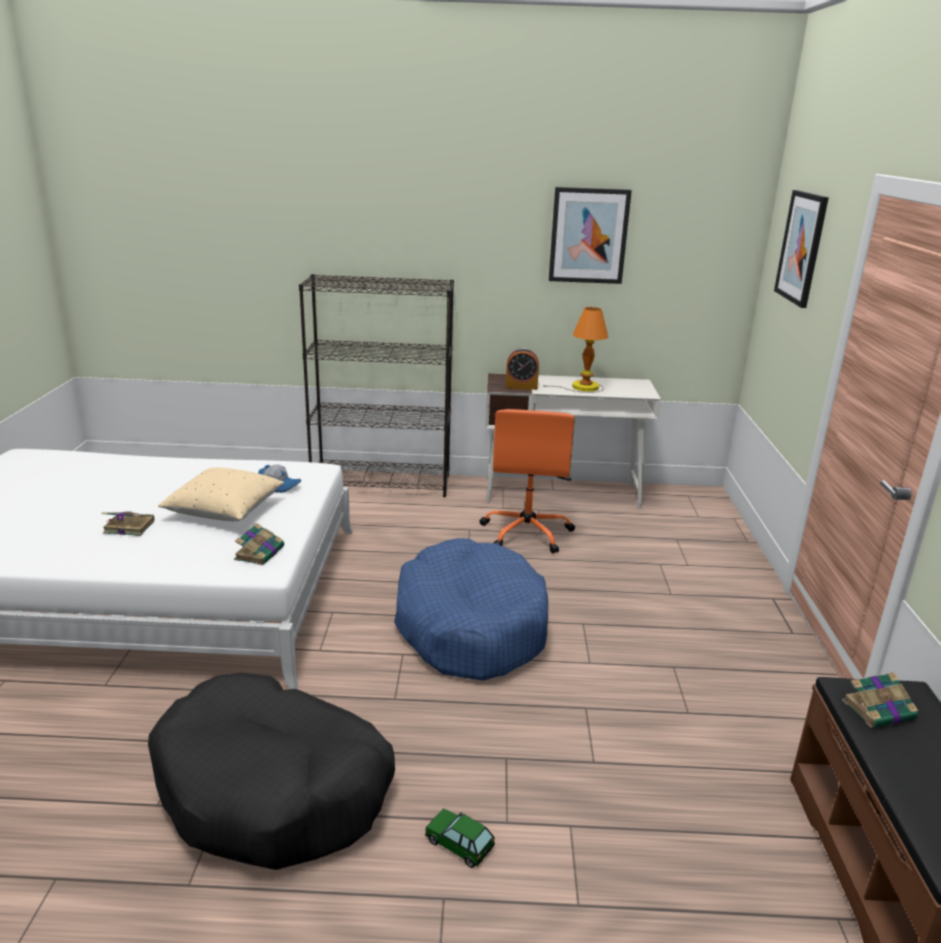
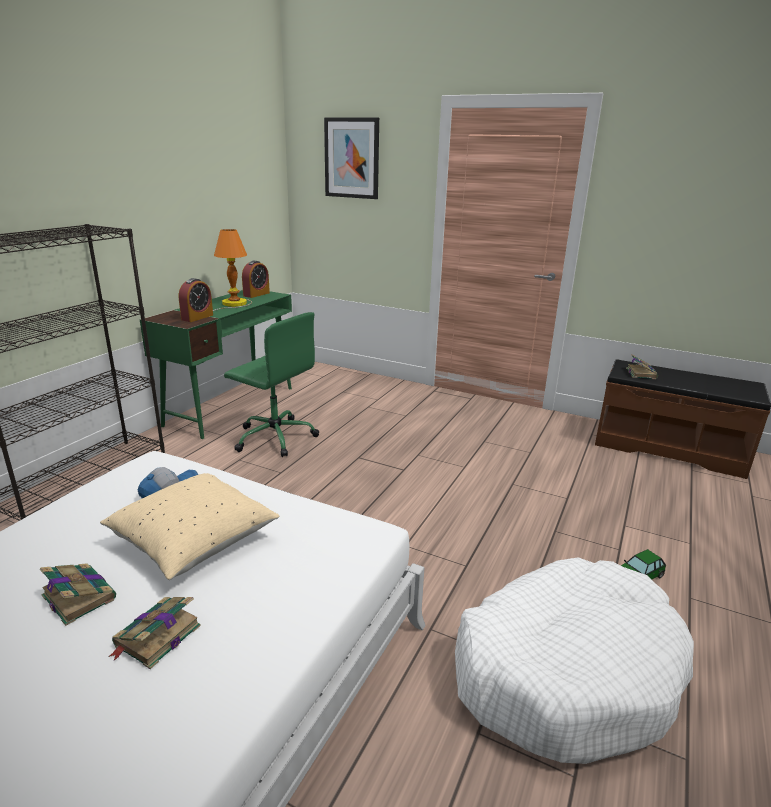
camera: 65 degrees left, 0 degrees up
(260, 552) = (329, 531): book -> book (78, 596)
(273, 788) = (565, 670): black dog bed -> white dog bed
(470, 626) = (388, 501): blue dog bed -> none
(527, 532) = (274, 437): orange office chair -> green office chair
(562, 493) = (232, 405): white desk -> green desk
(588, 236) = (188, 164): picture -> none
(631, 387) = (256, 294): none -> alarm clock

